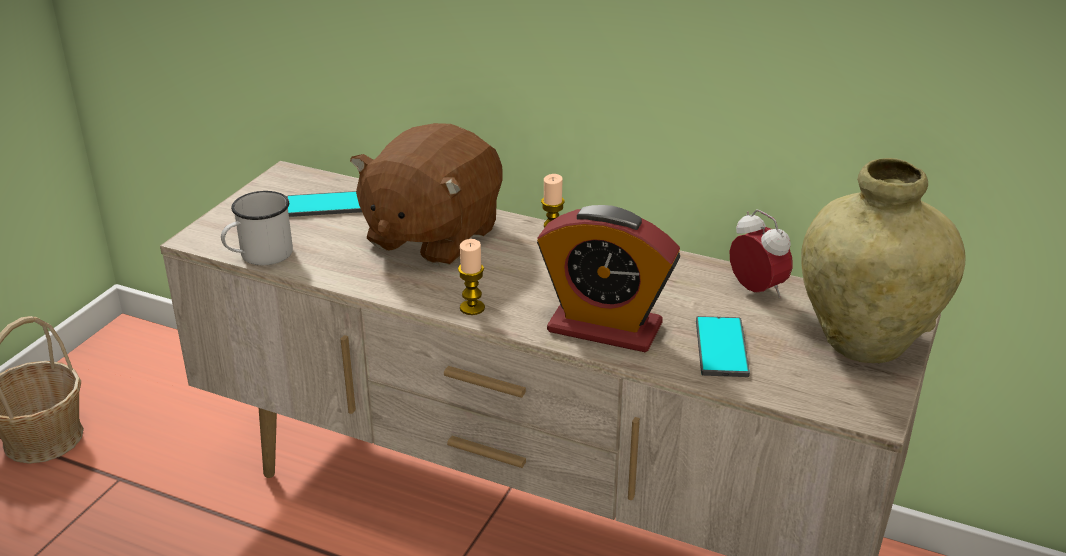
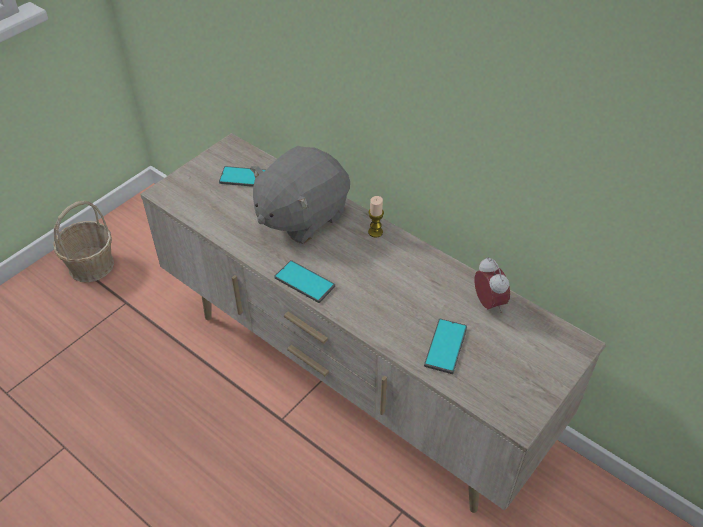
camera: 15 degrees right, 15 degrees up
(259, 256) = (194, 214): white mug -> none
(431, 236) = (301, 216): brown plush toy -> grey plush toy
(472, 308) = (304, 282): candle -> phone
(604, 328) = (379, 315): alarm clock -> none
(866, 340) = (541, 360): beige vase -> none

